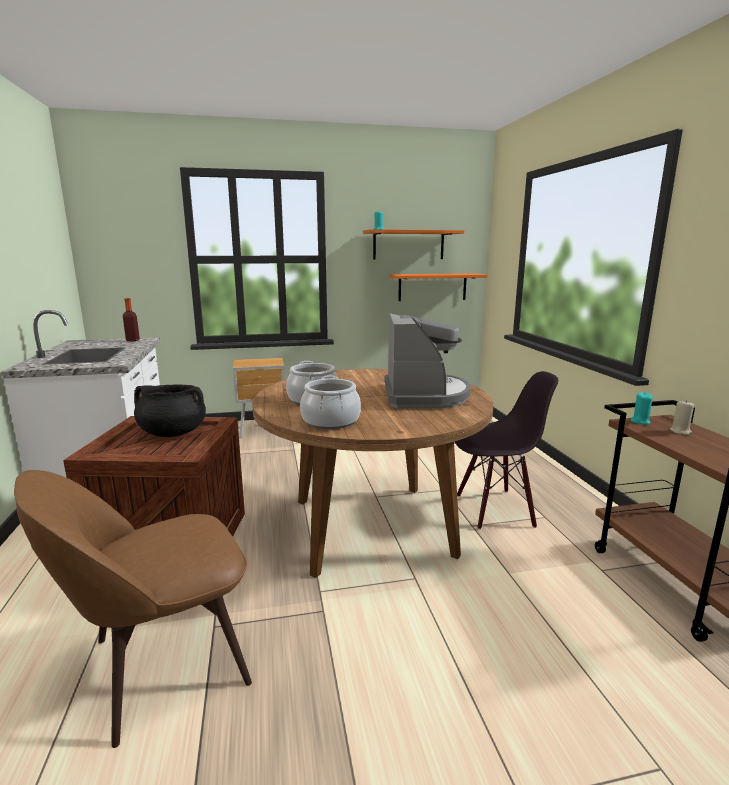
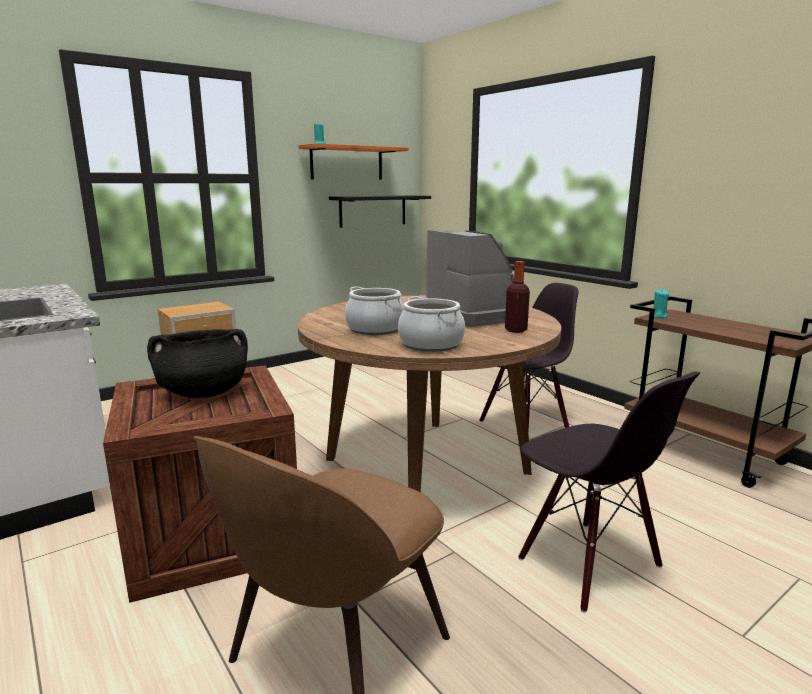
camera: 25 degrees left, 0 degrees up
(132, 340) = (32, 289): bottle -> bottle (515, 330)
(429, 663) = (588, 563): none -> black chair
(432, 287) = (373, 210): orange shelf -> black shelf
(680, 431) = (694, 319): beige candle -> none

